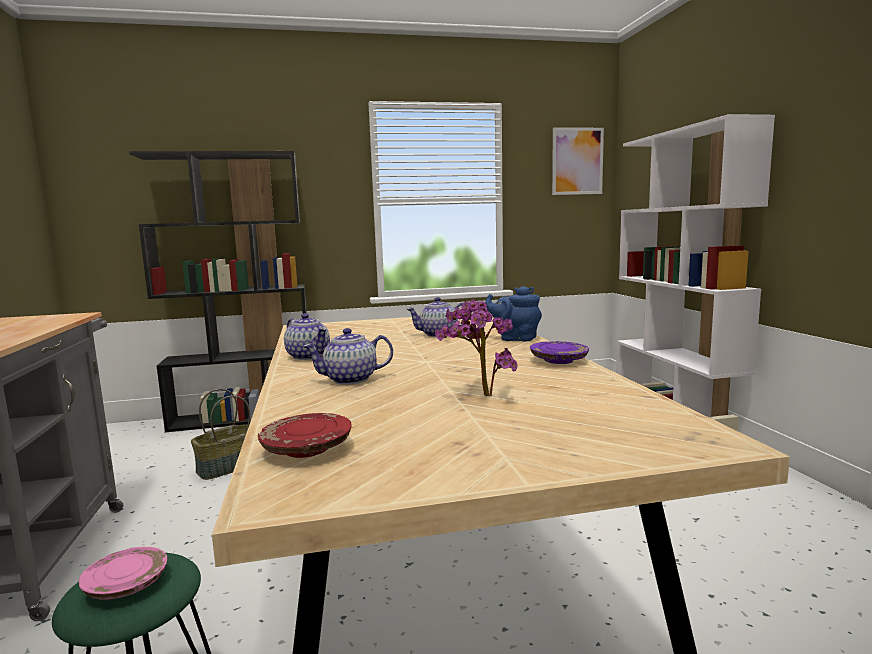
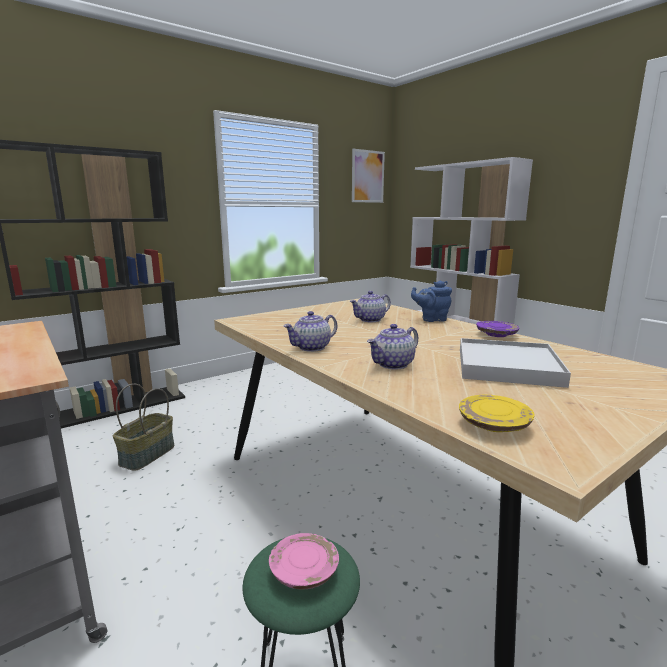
camera: 25 degrees left, 5 degrees up
(307, 449) = (494, 424): red plate -> yellow plate
(309, 356) = (311, 348): teapot -> teapot turned 120 degrees clockwise
(479, 396) = (507, 366): potted plant -> white tray

